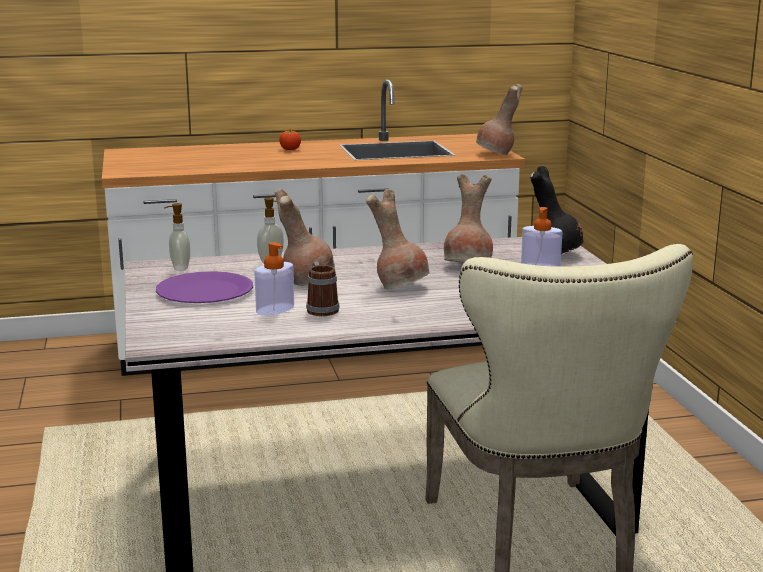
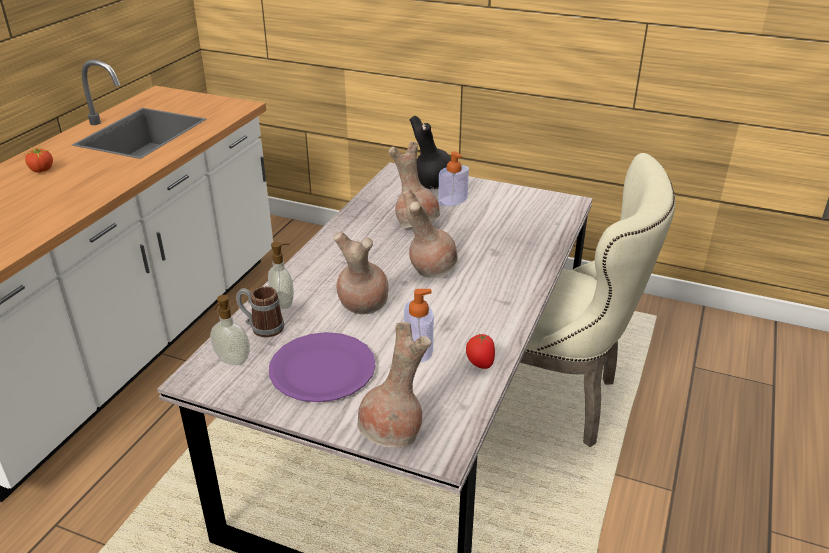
camera: 55 degrees left, 15 degrees up
(283, 331) = (479, 364): none -> tomato
(320, 309) = (442, 325): mug -> mug (262, 327)
(496, 154) = (233, 105): brown vase -> brown vase (393, 435)

